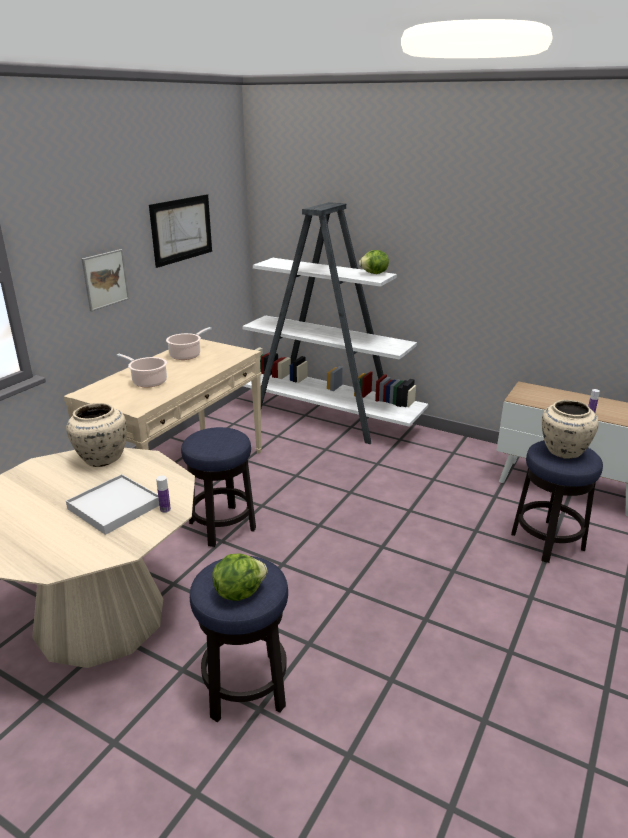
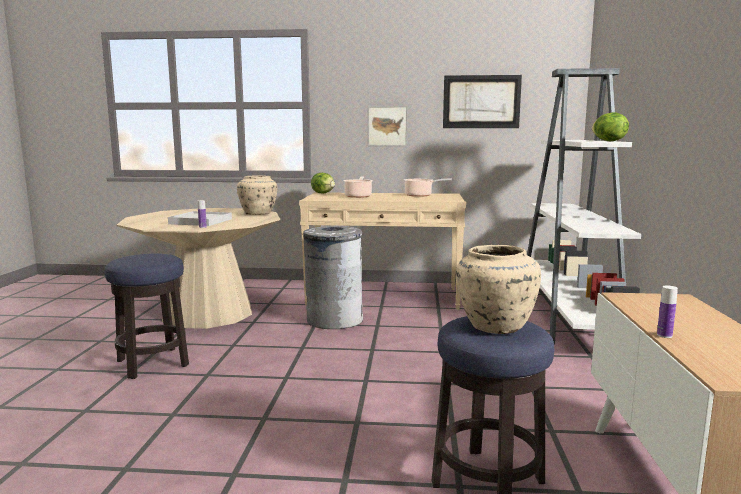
camera: 65 degrees right, 15 degrees down
(222, 526) = (334, 320): stool -> grey trash can
(239, 591) = (131, 259): lettuce -> lettuce (323, 193)

